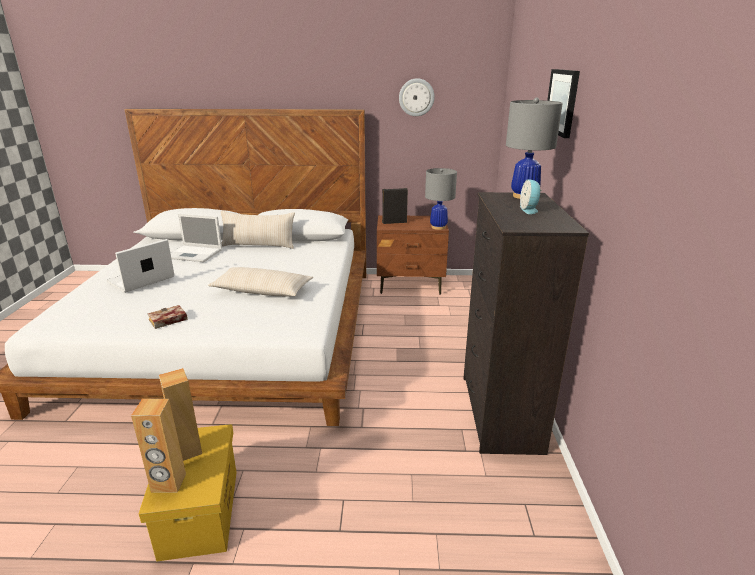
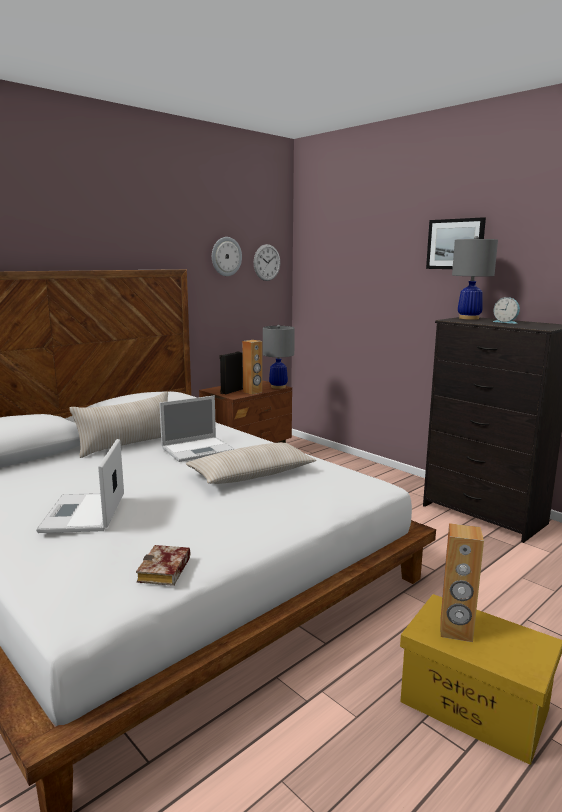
camera: 45 degrees left, 10 degrees down
(167, 321) = (235, 531): book -> book (165, 572)
(168, 483) = (506, 659): brown speaker -> brown speaker (252, 392)
(195, 254) = (70, 472): laptop -> laptop (199, 449)
(467, 103) = (267, 262): none -> wall clock

